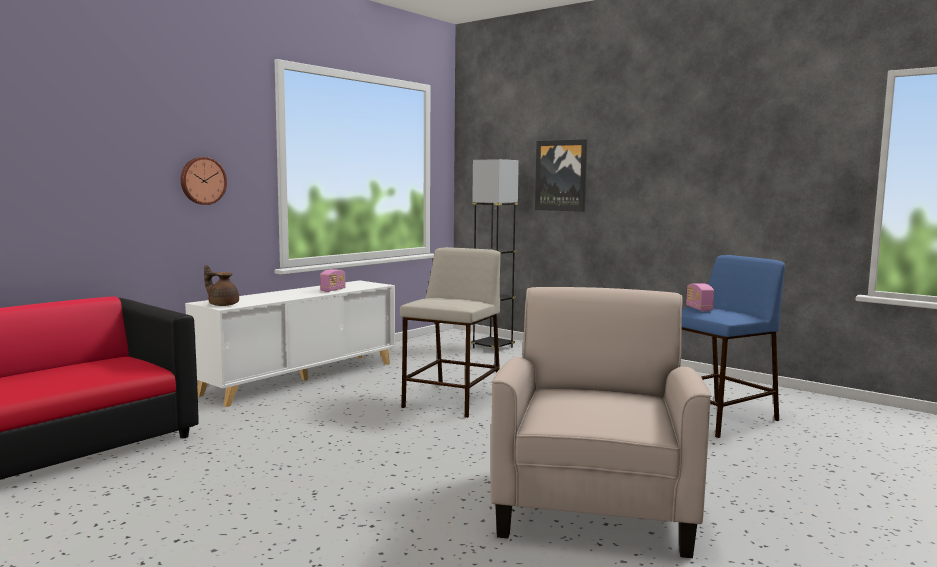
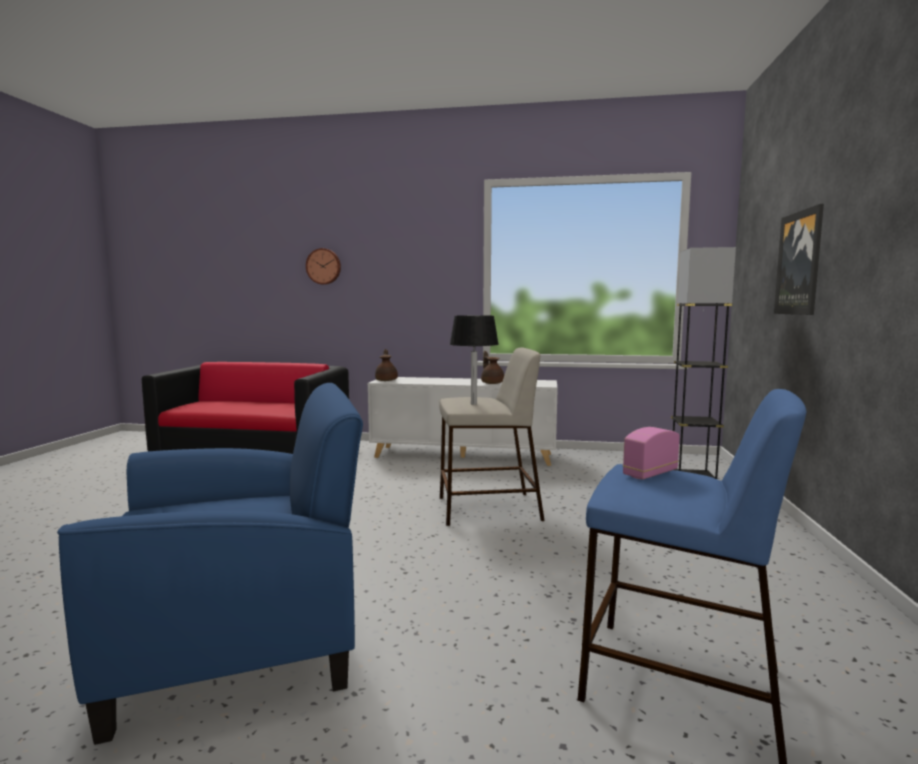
camera: 60 degrees right, 0 degrees up
(202, 181) = (413, 286): wall clock -> wall clock (324, 266)
(333, 290) = (492, 383): radio -> brown teapot
(463, 301) = (474, 404): none -> black table lamp
(594, 506) = (241, 642): beige armchair -> blue armchair

